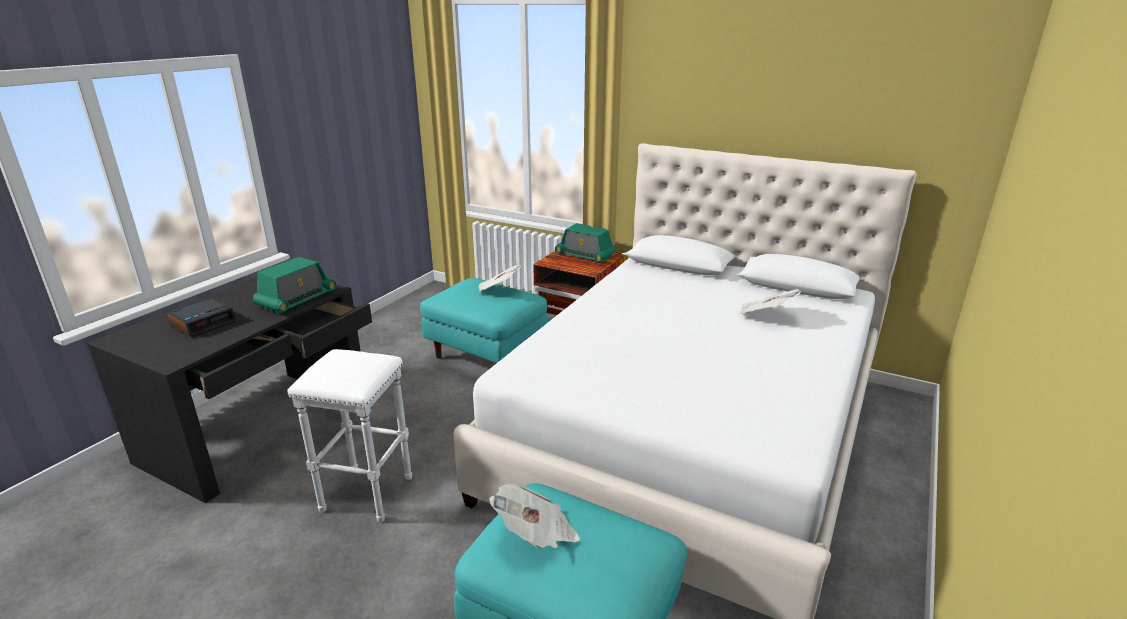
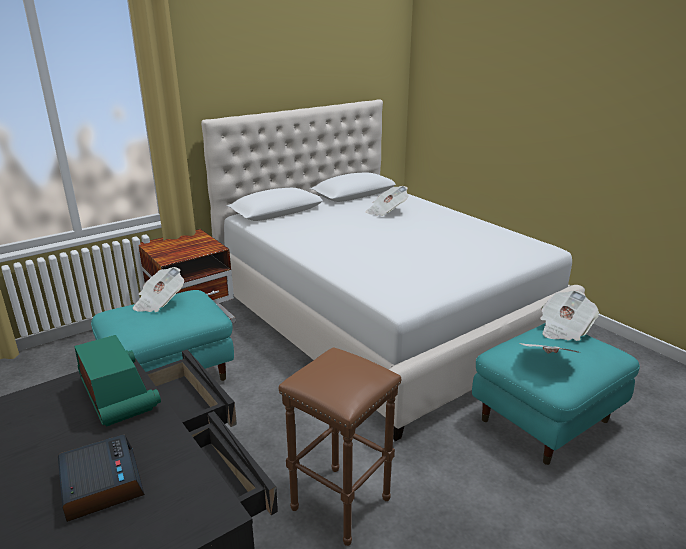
camera: 65 degrees left, 0 degrees up
(367, 494) = (343, 503): white stool -> brown stool
(585, 255) = (178, 242): radio -> none
(640, 544) = (564, 329): none -> newspaper

